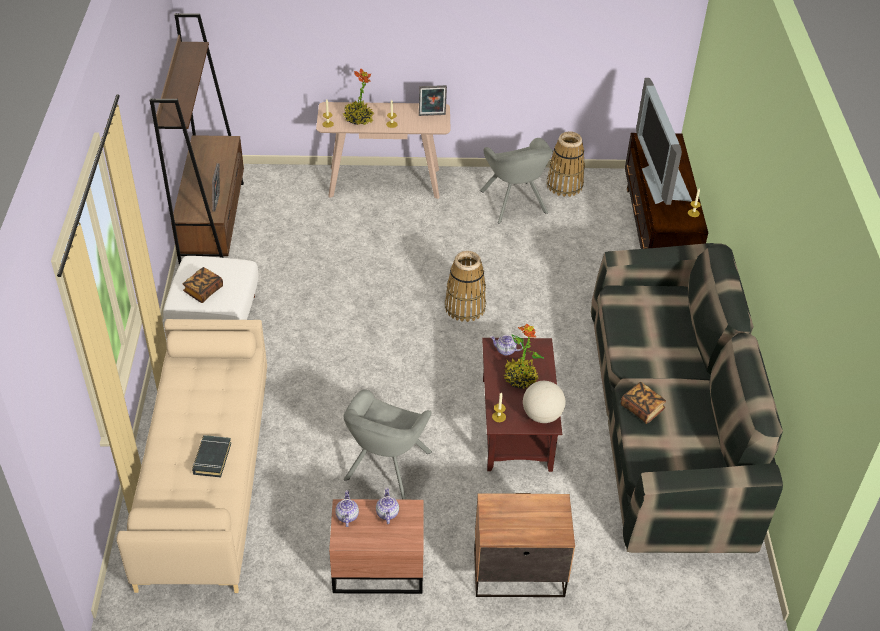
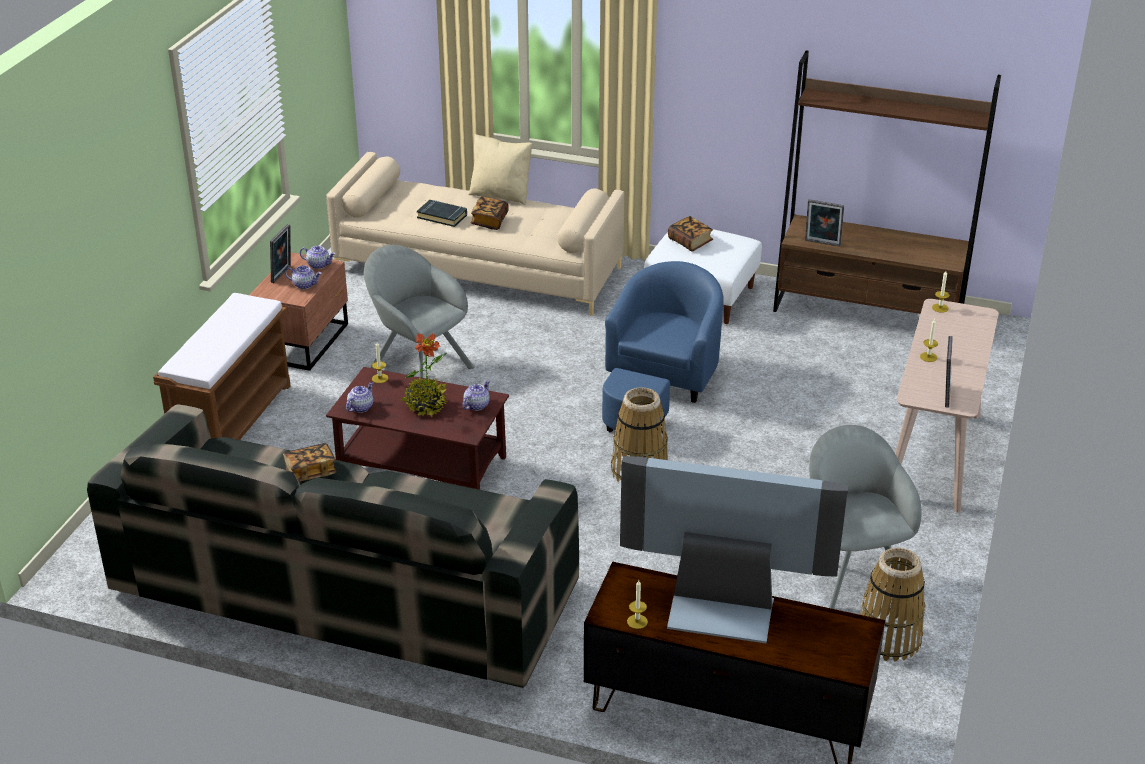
camera: 110 degrees right, 10 degrees down
(154, 427) = (501, 195): none -> beige pillow
(213, 420) = (489, 221): none -> book
(358, 119) = (947, 333): potted plant -> none
(358, 317) = (659, 387): none -> blue armchair
(374, 538) = (283, 274): none -> picture frame
(515, 204) = (850, 569): grey armchair -> grey armchair turned 75 degrees clockwise
(517, 571) = (233, 420): nightstand -> brown bench
(542, 415) = (361, 407): globe -> teapot

